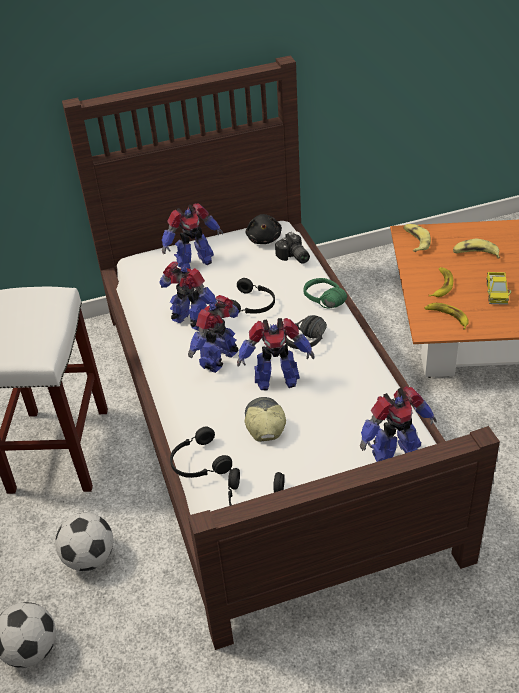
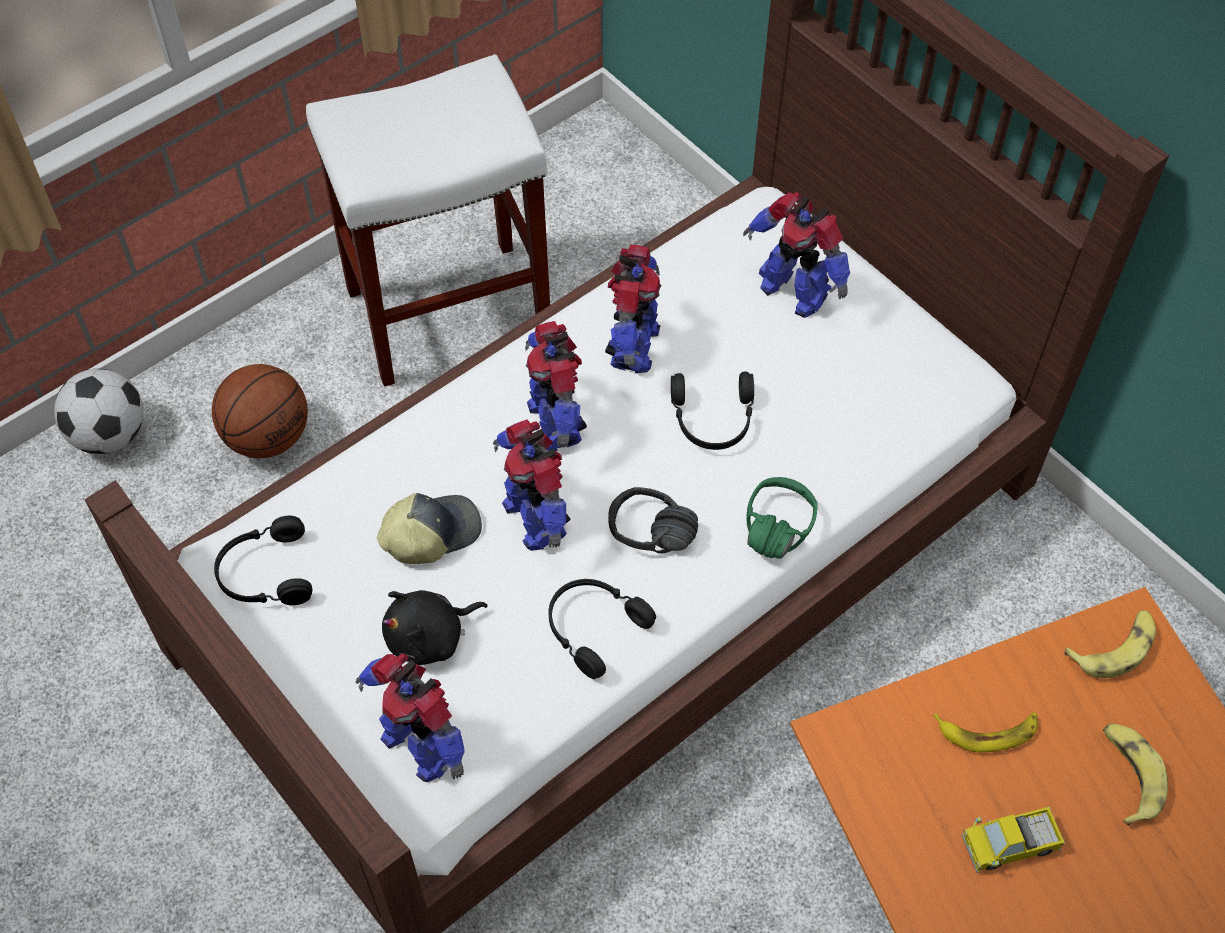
camera: 65 degrees right, 15 degrees up
(89, 558) = (268, 436): football -> basketball
(198, 463) = (320, 474): black headphones -> black headphones (593, 628)
(220, 359) = (556, 421): toy robot -> toy robot turned 120 degrees counterclockwise
(264, 239) = (916, 373): black plush toy -> black plush toy (430, 637)
(293, 257) = (880, 438): camera -> none
(447, 317) = (890, 765): banana -> none

